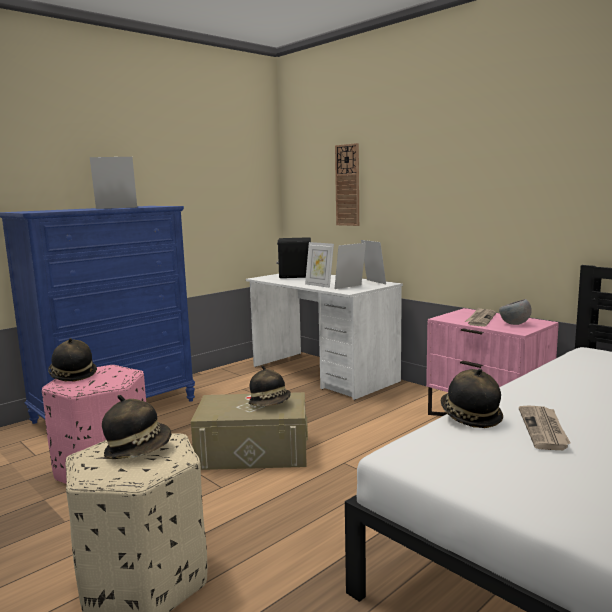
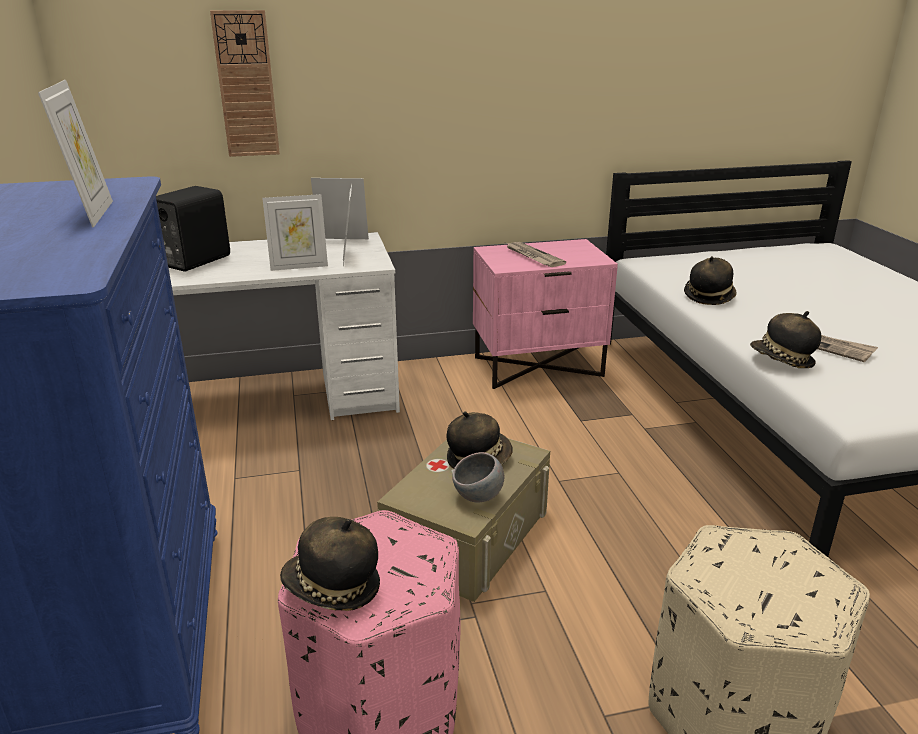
camera: 60 degrees left, 15 degrees up
(116, 208) = (92, 214): picture frame -> picture frame turned 150 degrees clockwise
(138, 450) = (752, 569): hat -> hat (709, 296)
(514, 324) = (573, 253): grey bowl -> grey bowl (479, 497)

